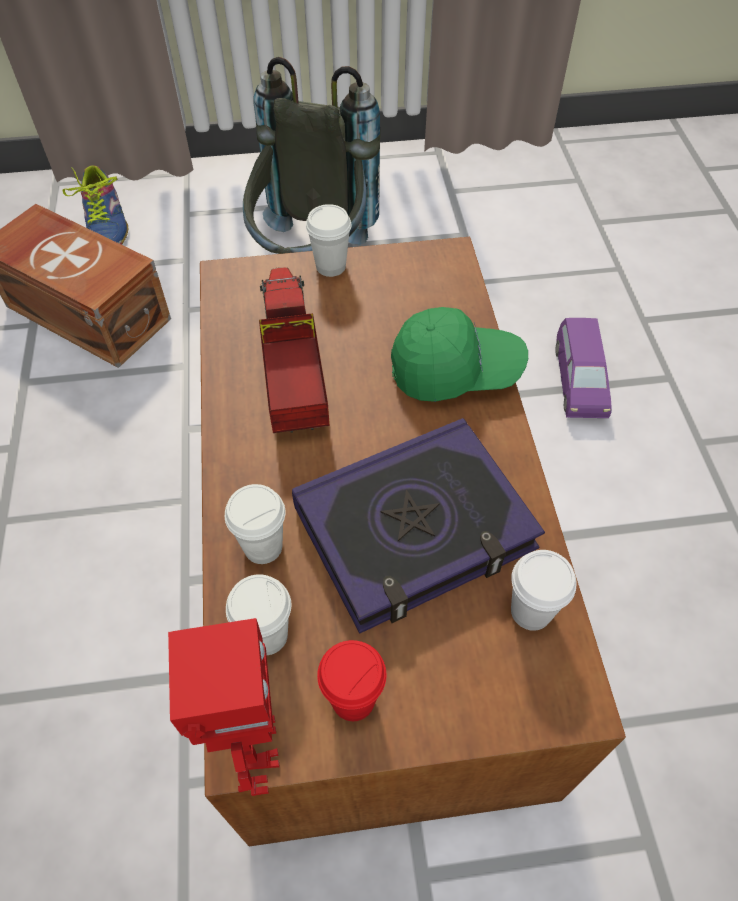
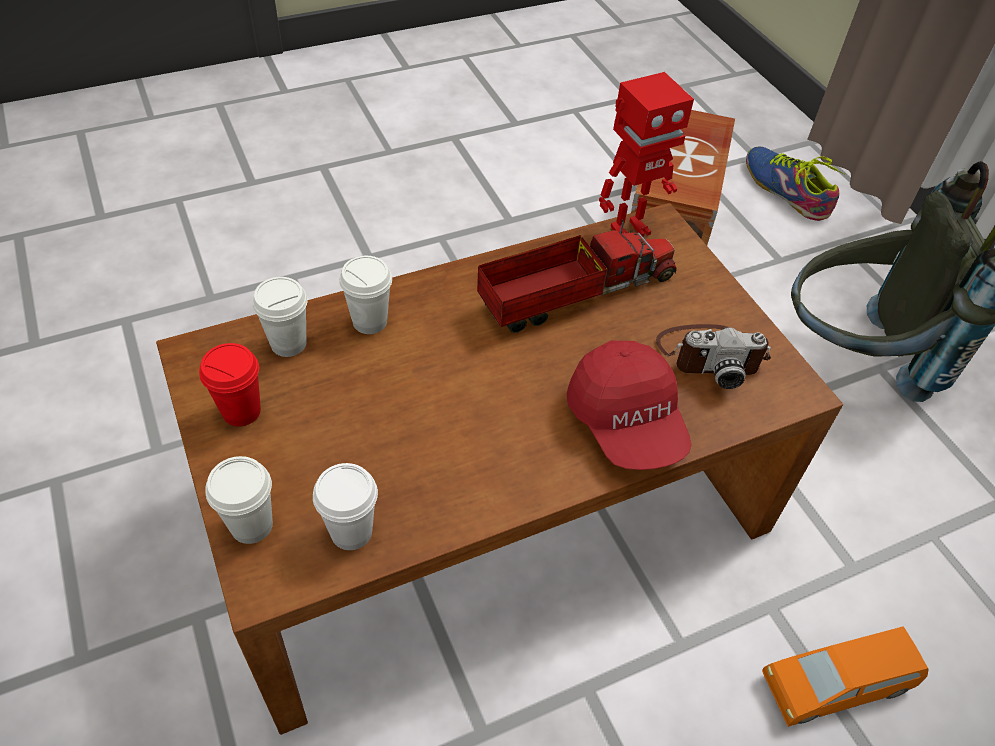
camera: 70 degrees right, 5 degrees down
(106, 223) = (785, 190): shoe -> shoe turned 90 degrees clockwise
(254, 745) = (196, 358): toy robot -> toy robot (628, 229)
(330, 266) = (718, 294): white cup -> white cup (251, 525)
(398, 294) = (710, 355): none -> camera
(414, 530) = (417, 423): book -> none
(455, 370) = (627, 423): green cap -> red cap
(578, 380) = (836, 684): purple toy car -> orange toy car

